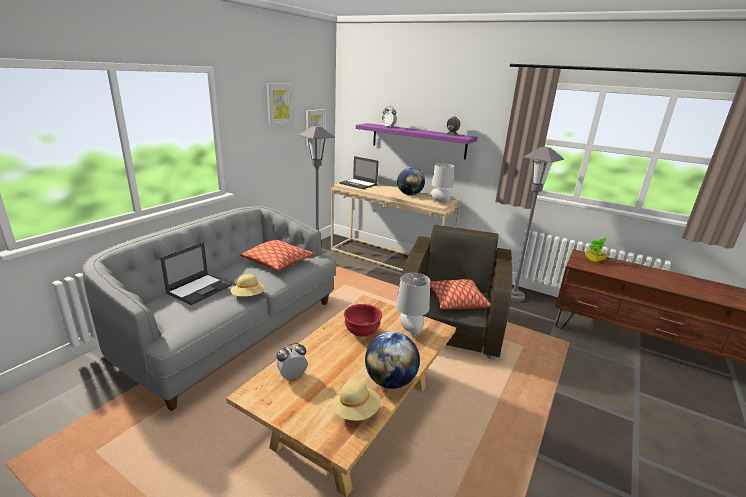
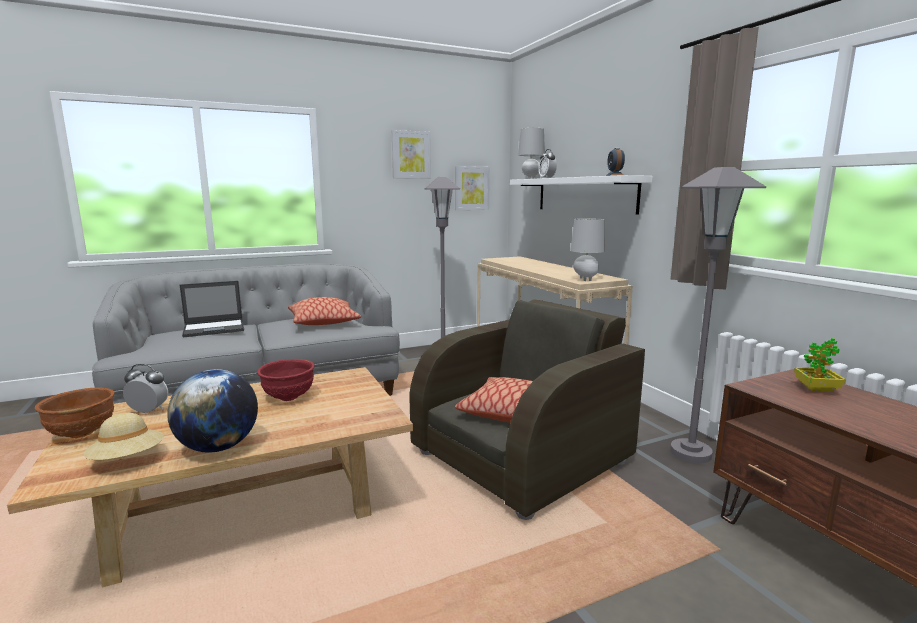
camera: 35 degrees right, 10 degrees down
(248, 296) = (246, 343): beige hat -> none
(283, 409) = (83, 433): none -> brown bowl
(358, 184) = (513, 260): laptop -> none
(409, 194) = (560, 270): globe -> none
(410, 331) = (343, 410): grey table lamp -> grey table lamp (530, 179)
(418, 140) = (584, 194): purple shelf -> white shelf

